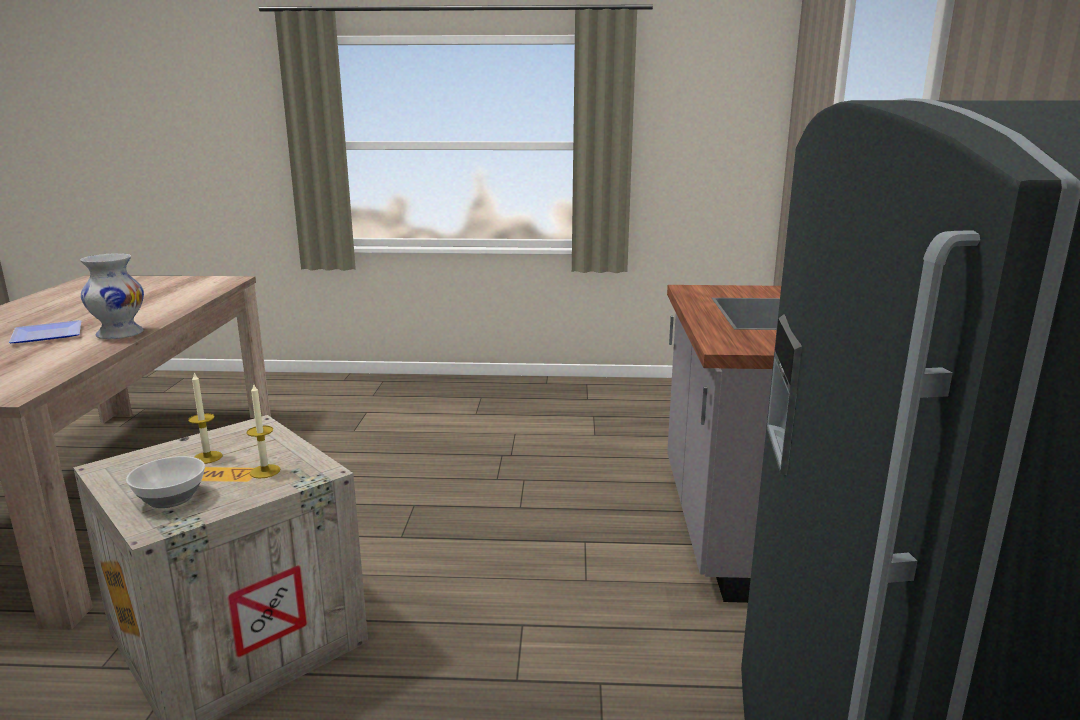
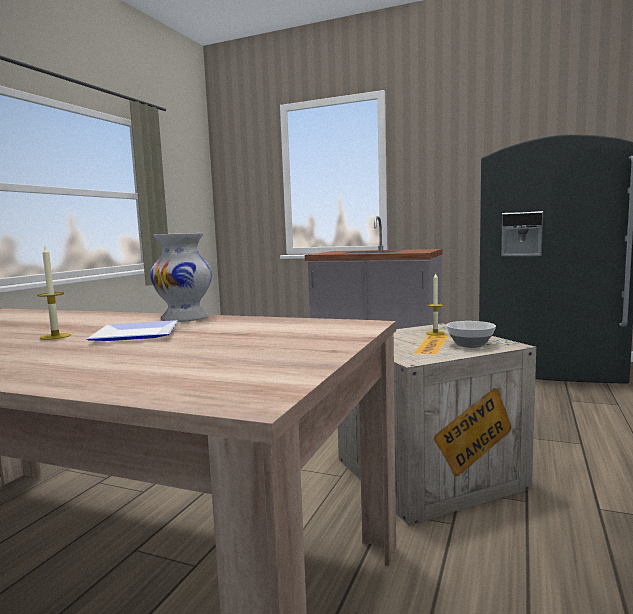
camera: 70 degrees left, 10 degrees down
(207, 457) = (407, 342): candle -> candle (55, 336)

